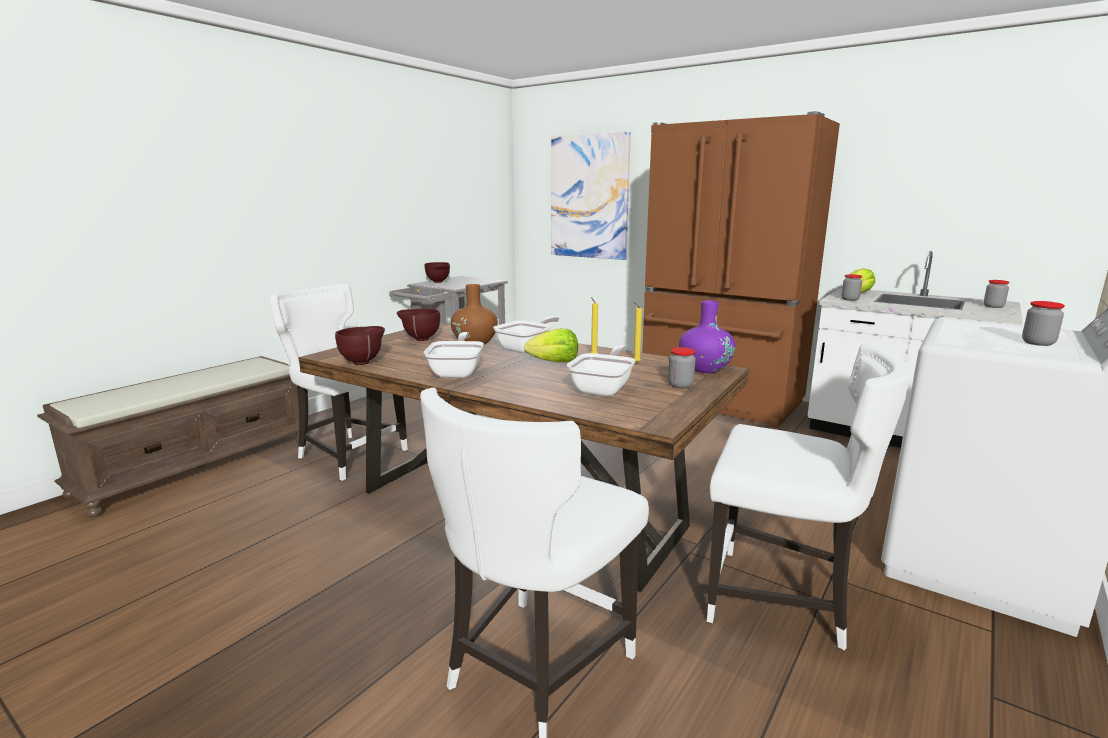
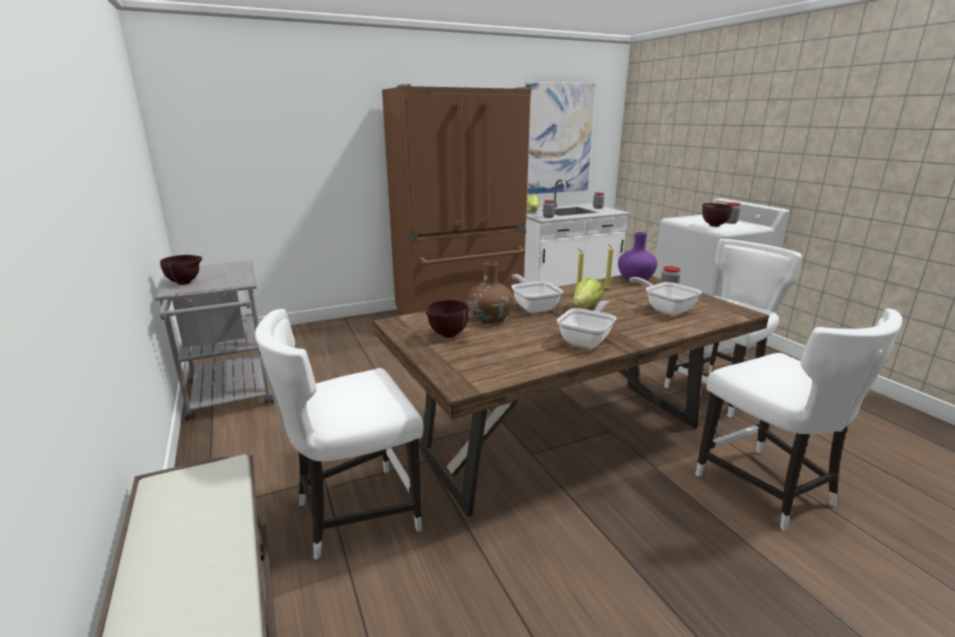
camera: 60 degrees left, 5 degrees up
(363, 362) = (516, 371): brown bowl -> brown bowl (713, 225)
(457, 372) = (587, 340): frying pan -> frying pan turned 90 degrees clockwise
(589, 197) = (274, 153): picture -> picture (557, 139)

